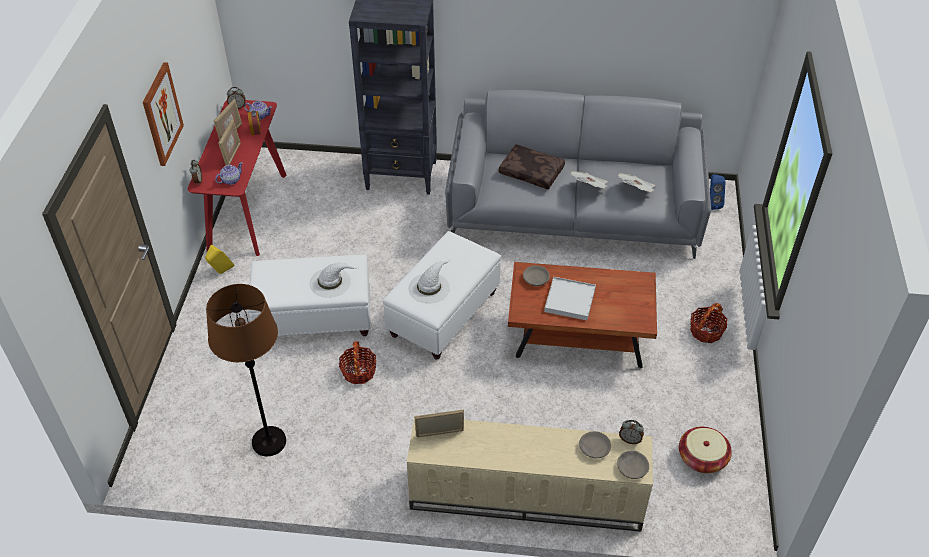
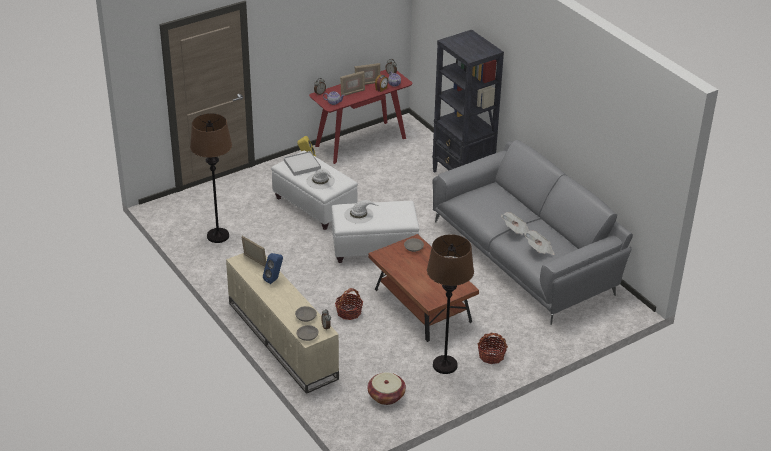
camera: 50 degrees right, 10 degrees down
(161, 114) = (303, 35): picture -> none
(358, 371) = (296, 240): basket -> basket (349, 312)
(532, 172) = (499, 204): brown pillow -> none
(569, 300) = (413, 267): white tray -> white tray (302, 165)
(690, 377) = (444, 365): none -> brown floor lamp
(712, 203) = (615, 310): blue speaker -> blue speaker (274, 279)

